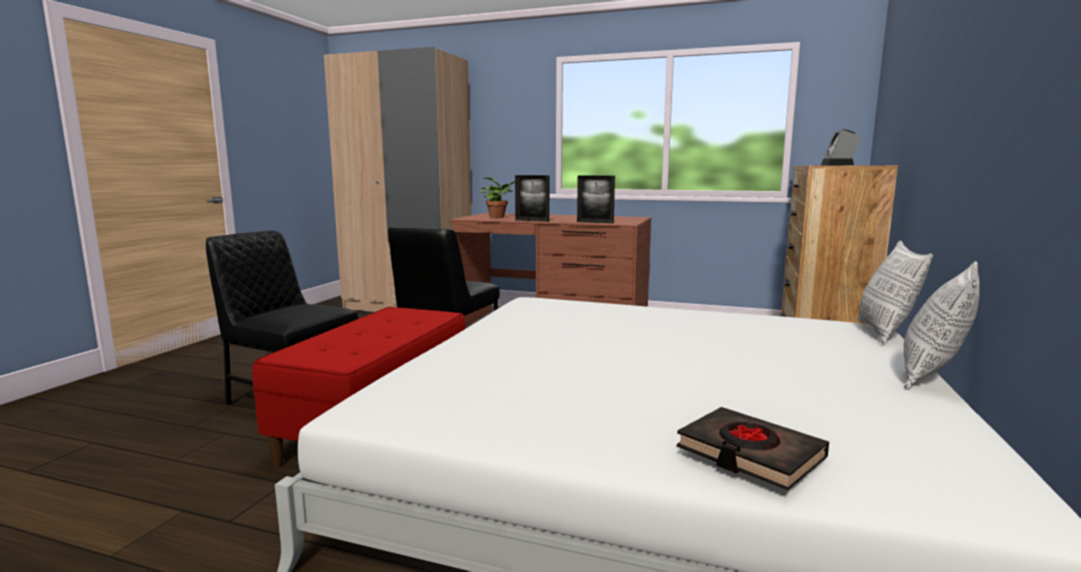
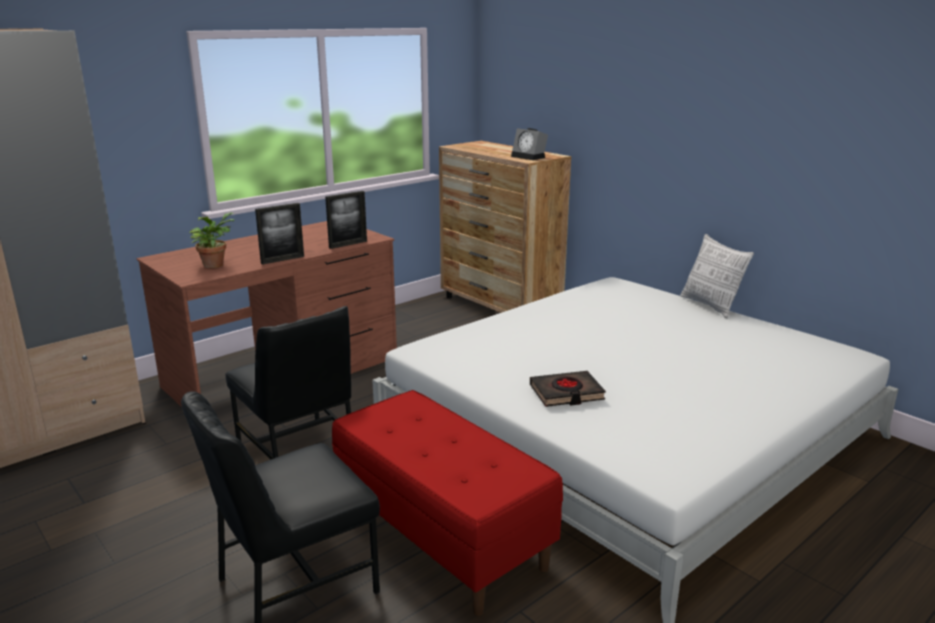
camera: 60 degrees left, 10 degrees up
(749, 454) = (794, 381): black book -> black book (566, 393)
(884, 332) = (630, 283): pillow -> none

